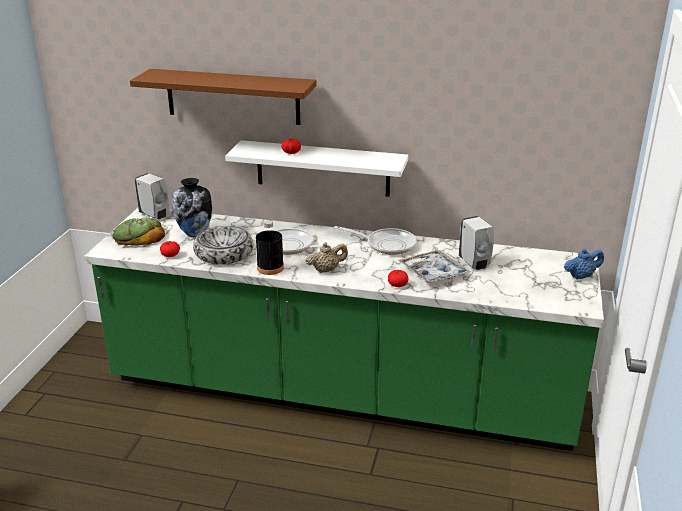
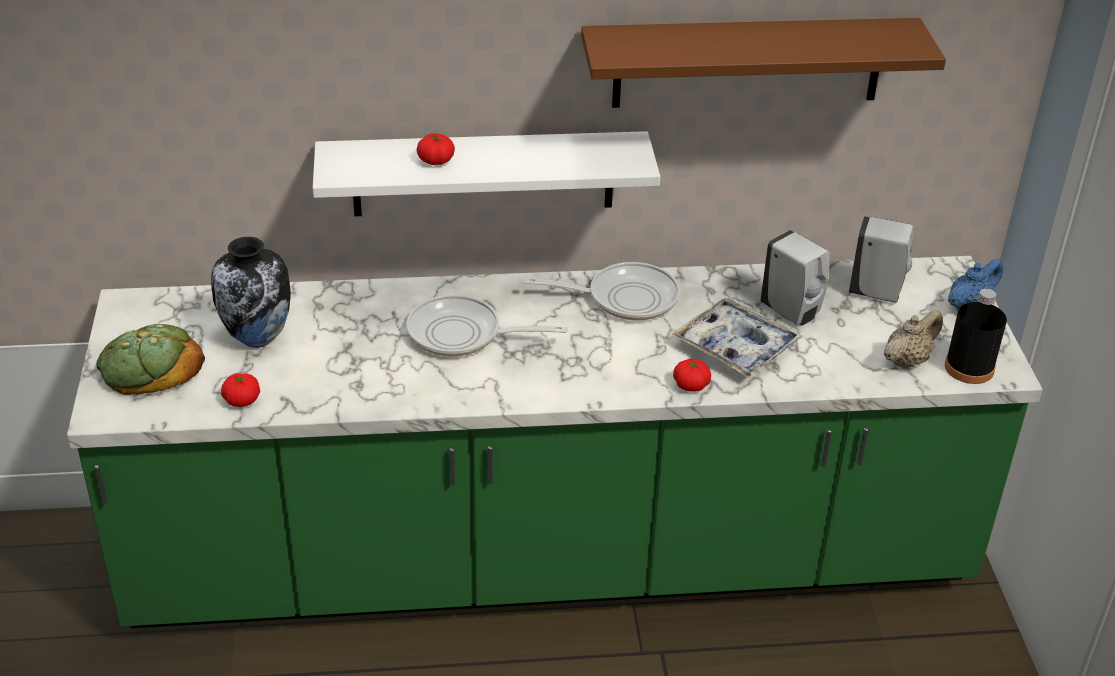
camera: 20 degrees left, 10 degrees up
(155, 215) = (149, 306): white soap dispenser -> white soap dispenser (877, 293)
(223, 253) = (342, 376): bowl -> none
(232, 96) = (297, 63): brown shelf -> brown shelf (748, 62)
(270, 268) = (449, 393): black bottle -> black bottle (969, 368)
(326, 270) = (552, 377): beige teapot -> beige teapot (907, 360)

